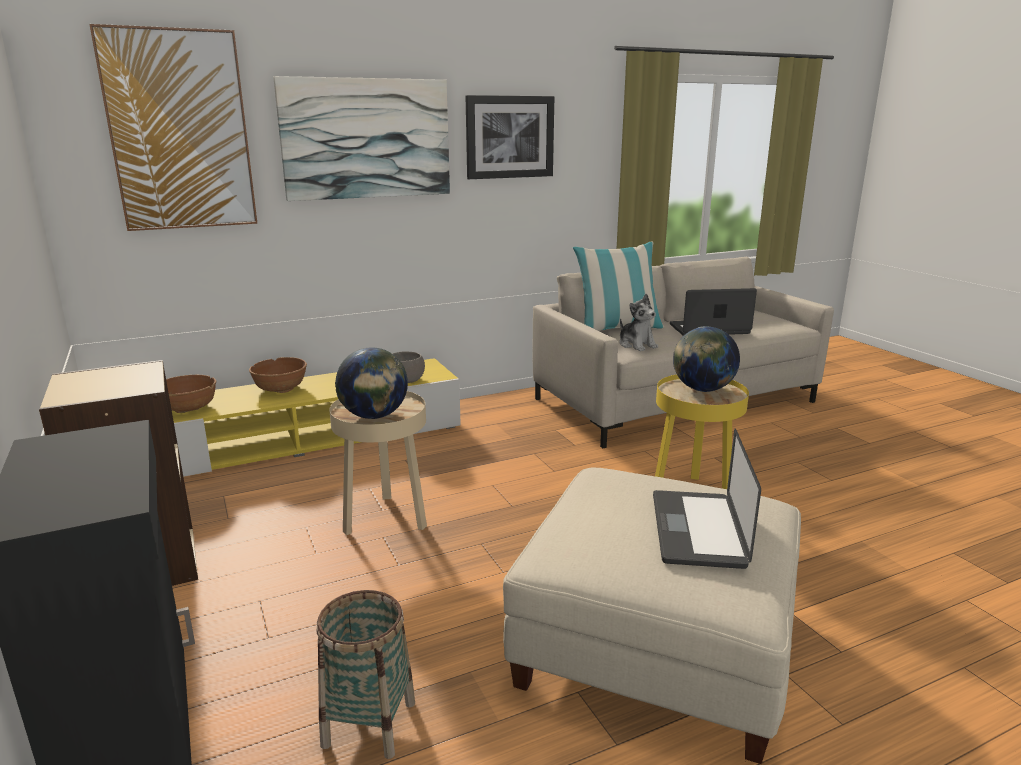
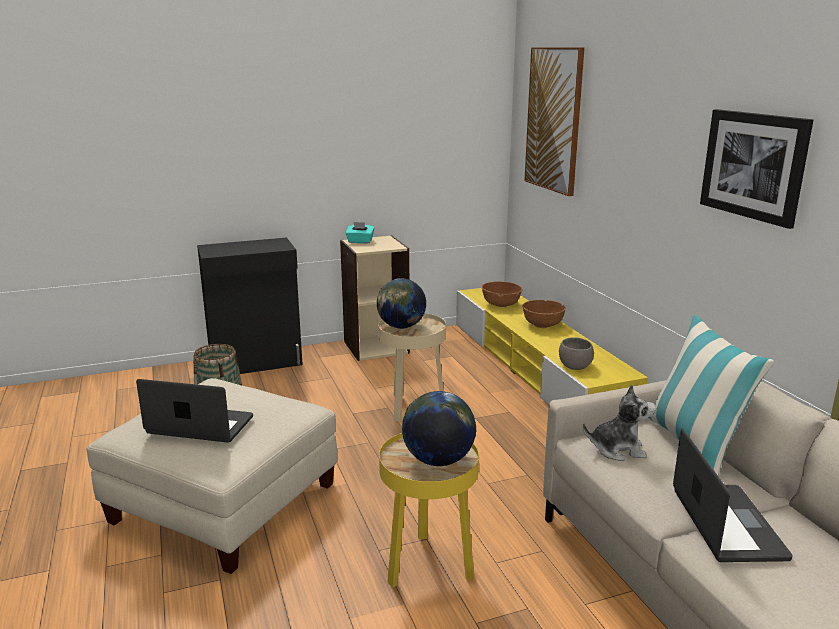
camera: 95 degrees right, 0 degrees up
(79, 392) = (360, 241): none -> turquoise tissue box
(366, 139) = (638, 143): picture -> none
(636, 345) = (618, 449): plush toy -> plush toy turned 150 degrees counterclockwise

